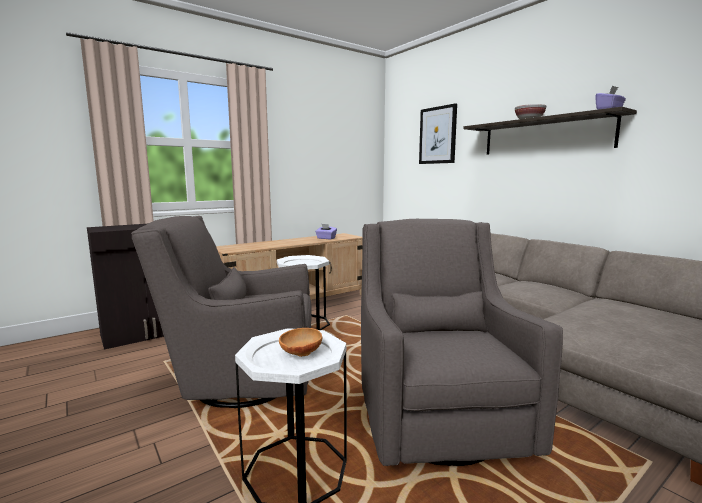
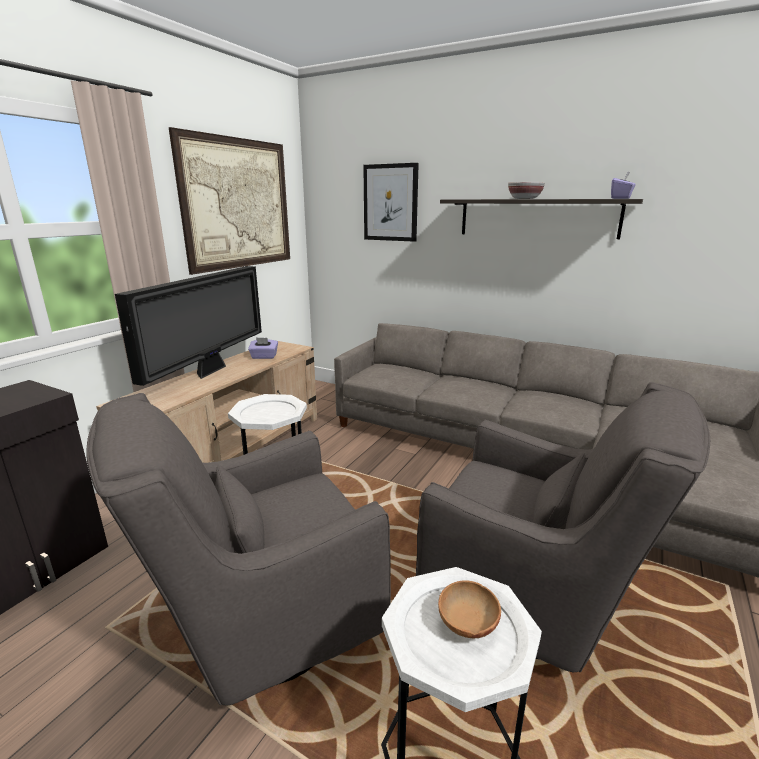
camera: 25 degrees left, 10 degrees up
(286, 240) = (211, 370): none -> television
(329, 138) = (238, 204): none -> picture
(436, 419) = (533, 601): grey armchair -> grey armchair turned 150 degrees clockwise

